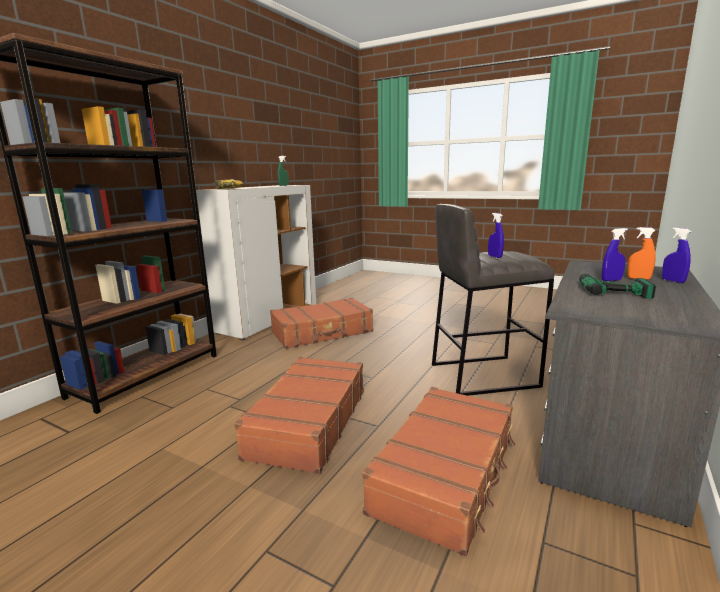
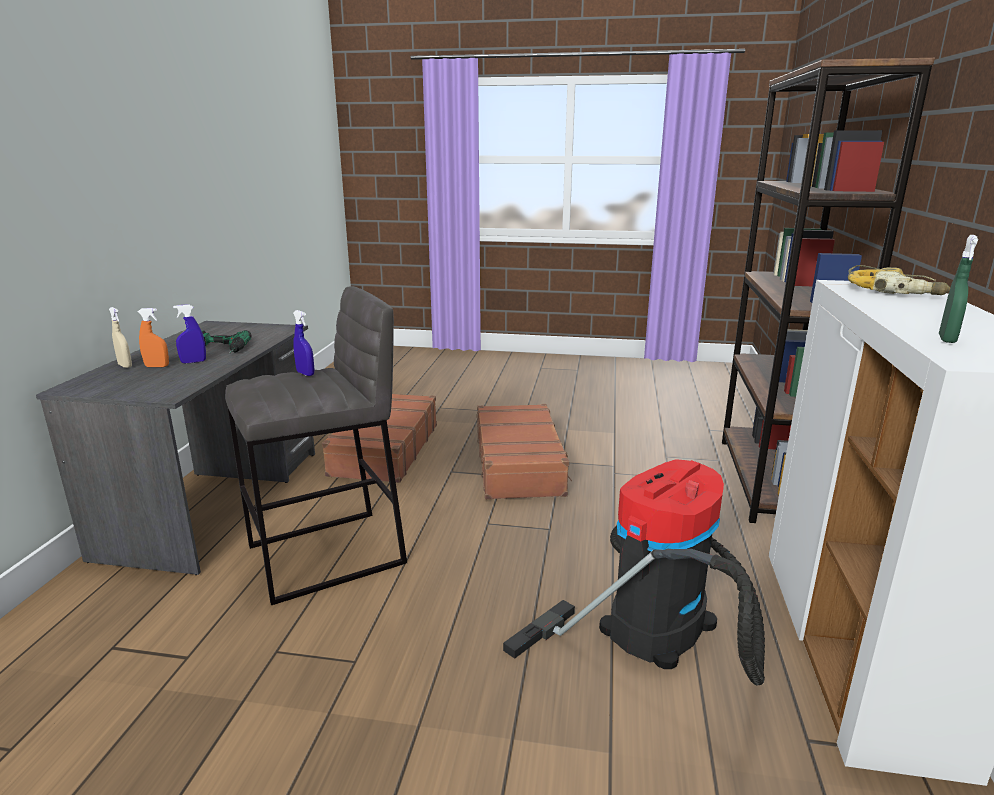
camera: 160 degrees right, 5 degrees up
(322, 332) = (661, 619): brown suitcase -> vacuum cleaner
(673, 281) = (125, 366): blue spray bottle -> beige spray bottle

